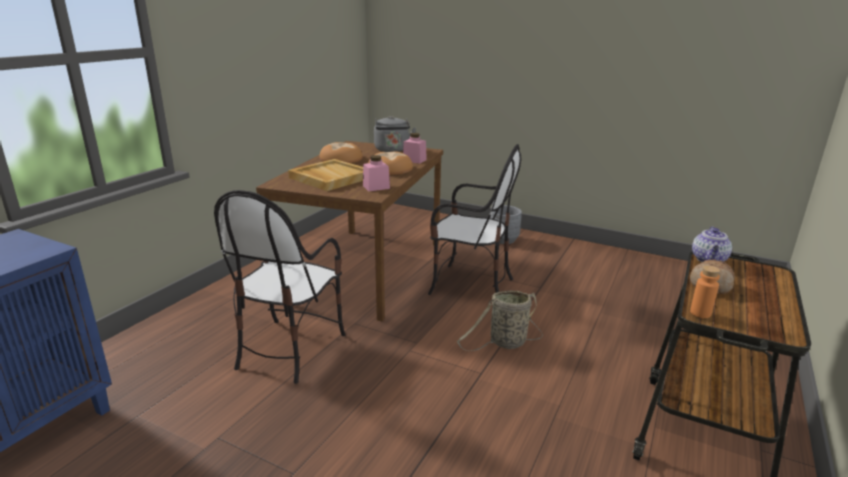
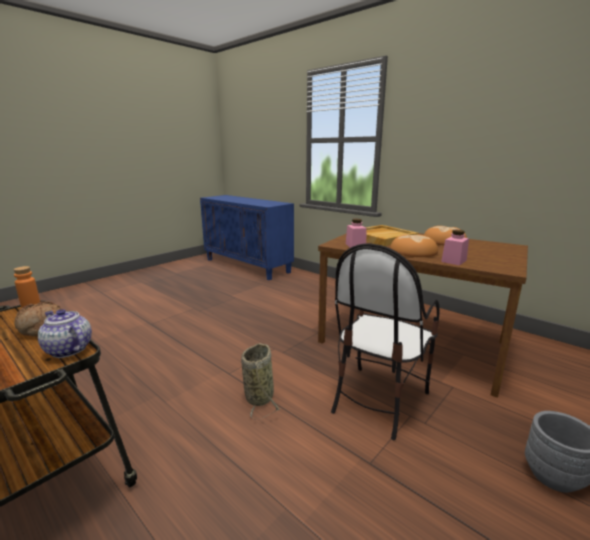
camera: 105 degrees right, 5 degrees down
(289, 349) = (296, 311): chair -> none
(392, 150) = (495, 256): grey kettle -> none

